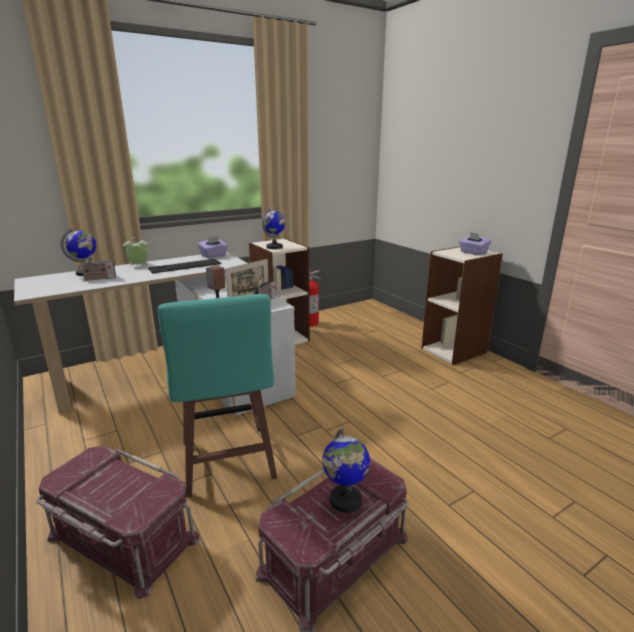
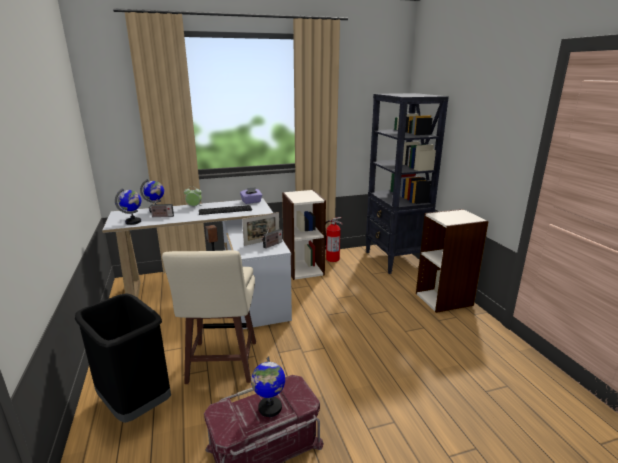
camera: 15 degrees right, 0 degrees up
(121, 539) = (134, 403): red storage box -> black trash can
(227, 462) = (221, 363): turquoise stool -> beige stool
(274, 247) = (298, 198): globe -> globe (133, 222)
(381, 317) = (395, 260): none -> black bookcase
(473, 252) = (461, 218): purple tissue box -> none

